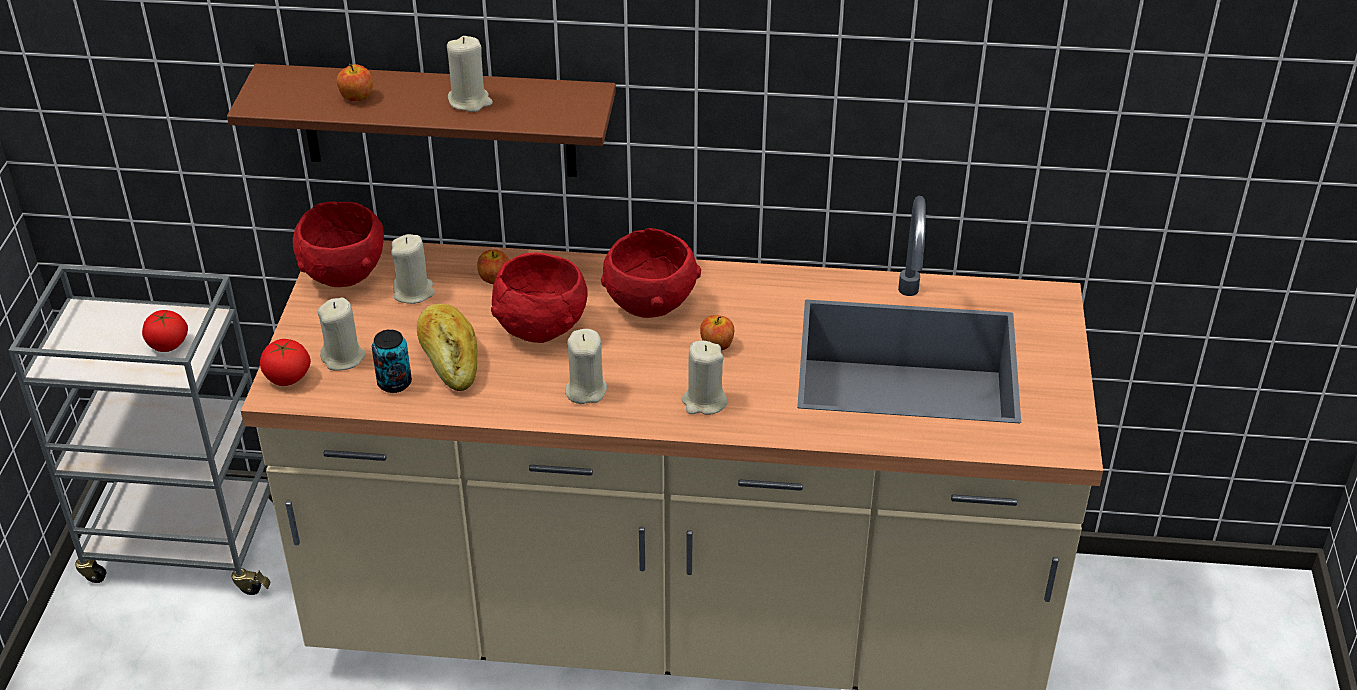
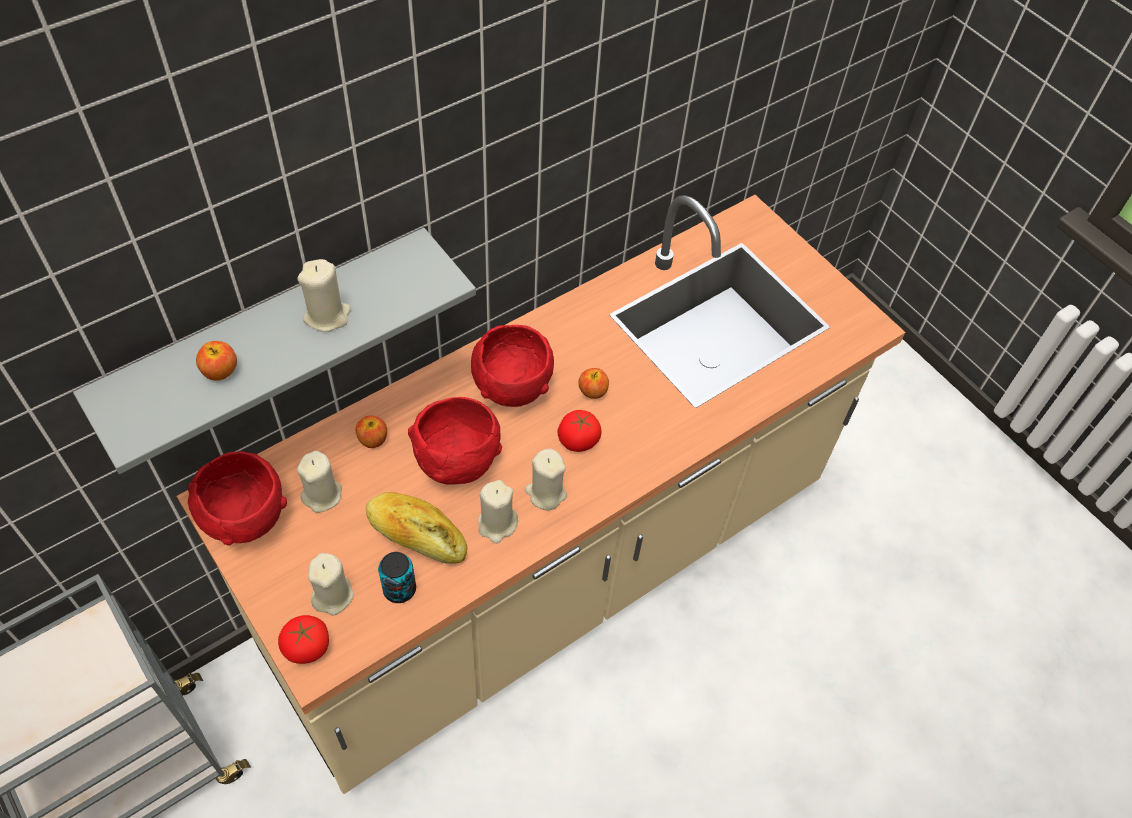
camera: 45 degrees left, 15 degrees up
(168, 344) = (89, 670): tomato -> tomato (578, 440)
(439, 120) = (270, 340): brown shelf -> grey shelf
(704, 401) = (633, 445): beige candle -> beige candle (497, 524)

